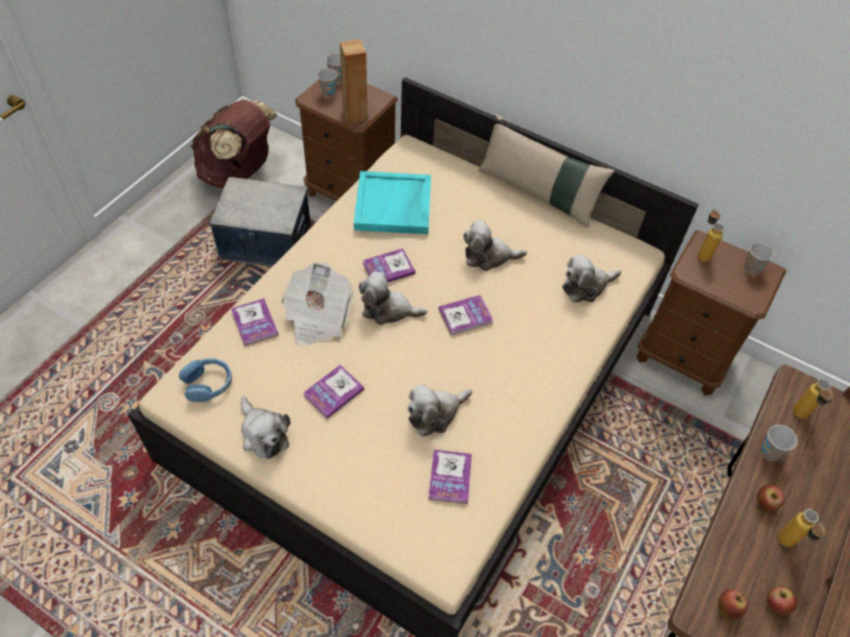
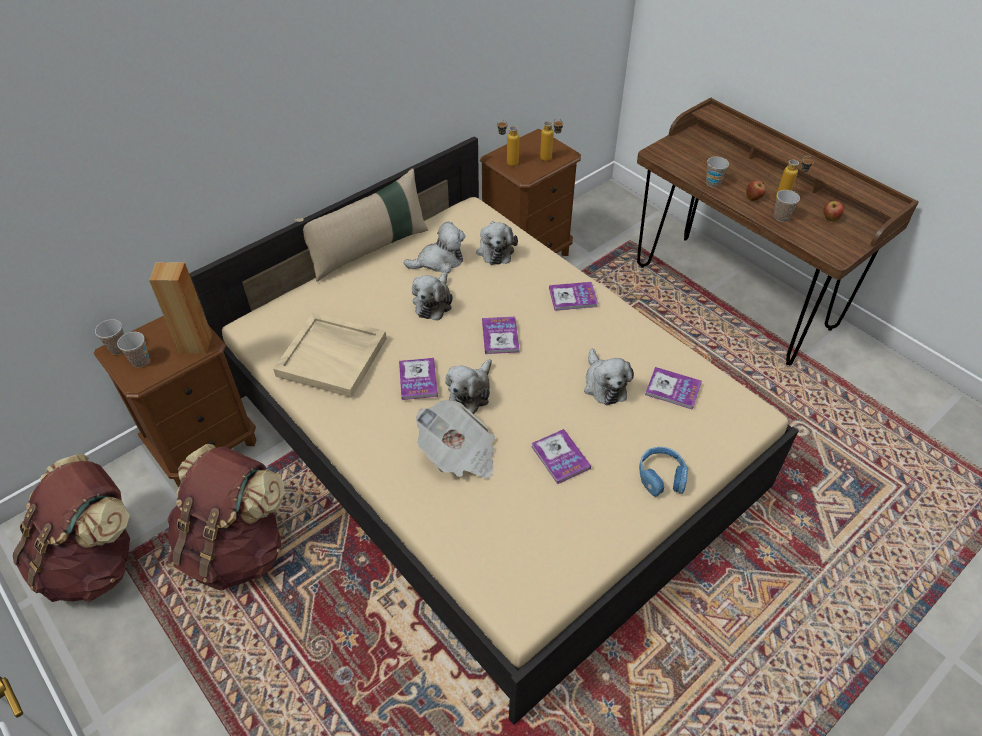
camera: 70 degrees left, 5 degrees down
(208, 384) = (518, 572): blue headphones -> blue headphones (661, 476)
(254, 323) = (447, 513): book -> book (573, 297)
(263, 434) = (595, 528): plush toy -> plush toy (439, 261)
(266, 242) = (236, 548): storage box -> brown backpack
(394, 206) = (333, 356): turquoise tray -> beige tray
(727, 608) = (832, 241): apple -> none
(751, 268) = (533, 143): cup -> cup (781, 217)
(800, 418) = (686, 160): bottle -> bottle (550, 159)

